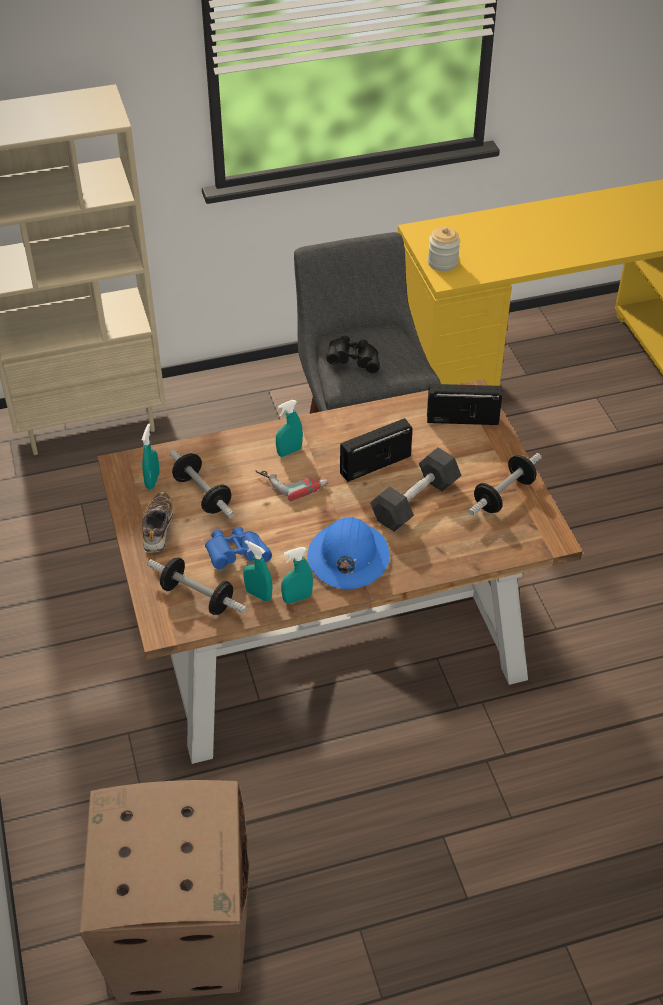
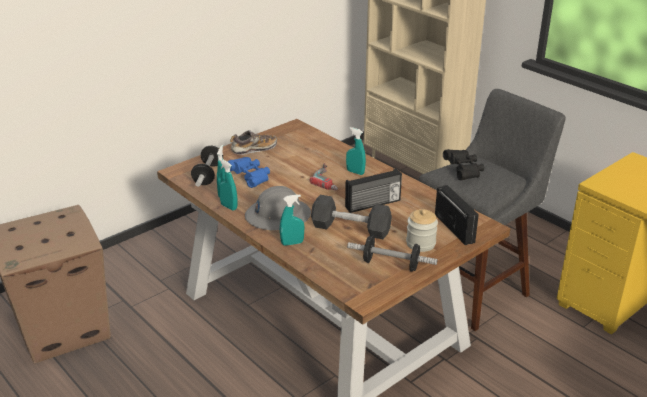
camera: 65 degrees right, 15 degrees down
(152, 481) = (290, 138): turquoise spray bottle -> turquoise spray bottle (292, 243)
(202, 494) = (292, 155): dumbbell -> none
(348, 557) = (277, 215): blue hard hat -> grey hard hat
(374, 464) = (373, 204): radio -> radio turned 120 degrees clockwise
(442, 262) = (616, 178): jar -> jar (420, 243)

